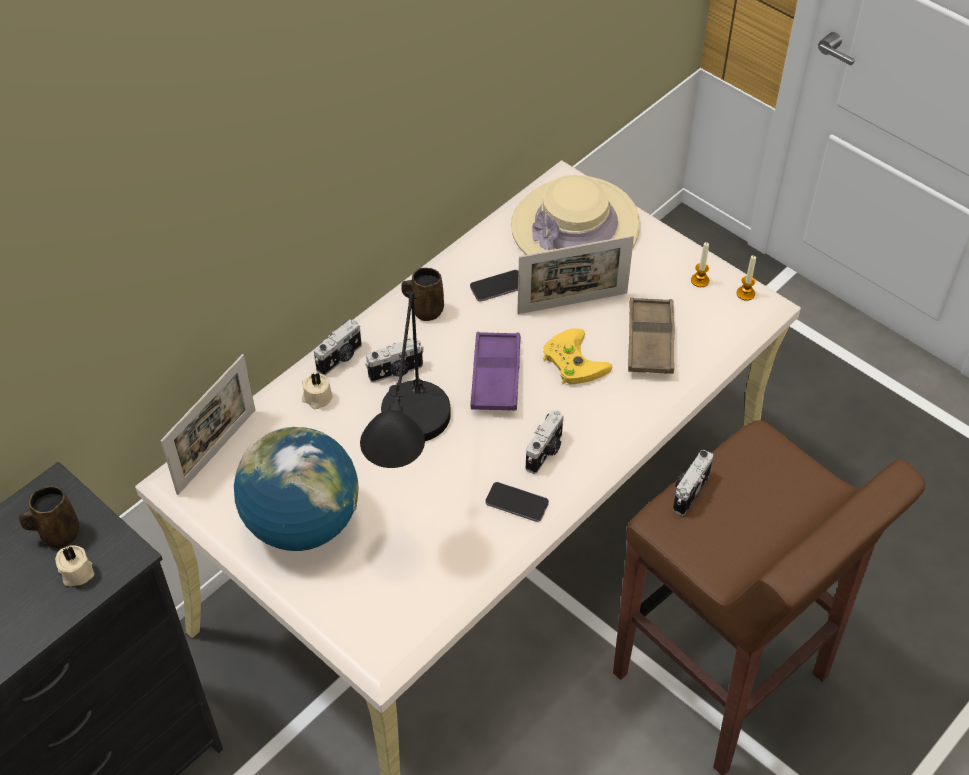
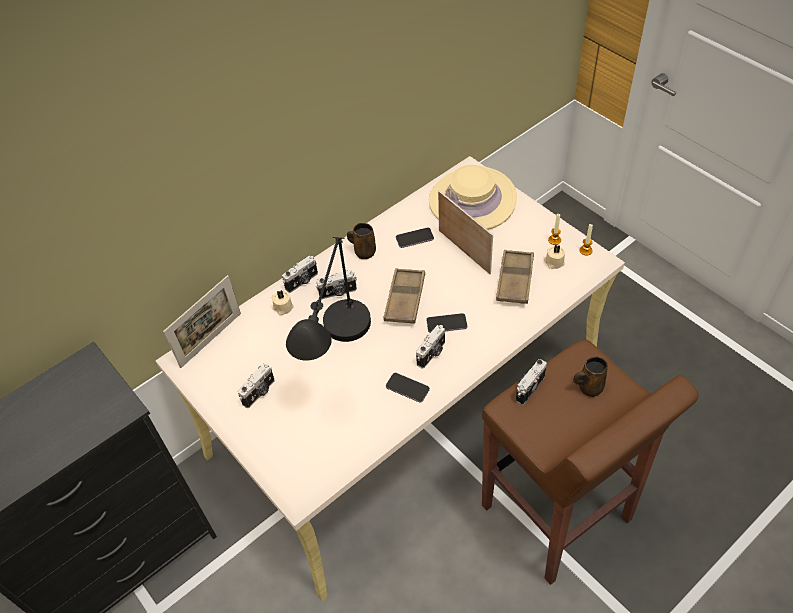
camera: 10 degrees right, 0 degrees up
(58, 534) = (83, 391): brown mug -> brown mug (589, 387)
(76, 572) = (90, 419): beige candle -> beige candle (553, 262)
(302, 523) = (259, 392): globe -> camera
(495, 376) = (405, 299): purple tray -> brown tray
(560, 409) = (446, 324): none -> phone
(571, 360) = (458, 291): yellow game controller -> none
(572, 303) = (464, 251): picture frame -> picture frame turned 120 degrees counterclockwise

